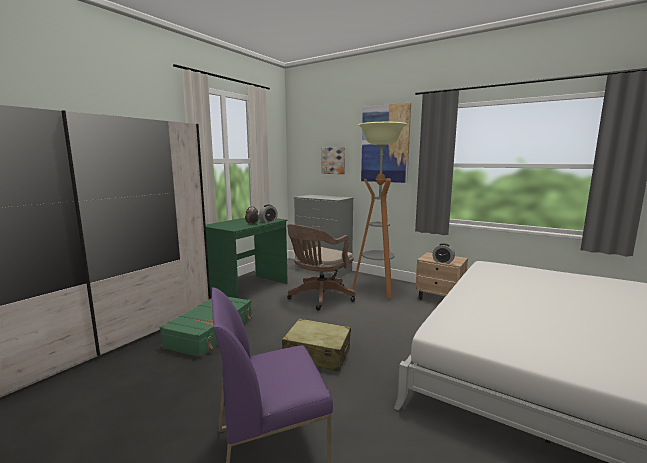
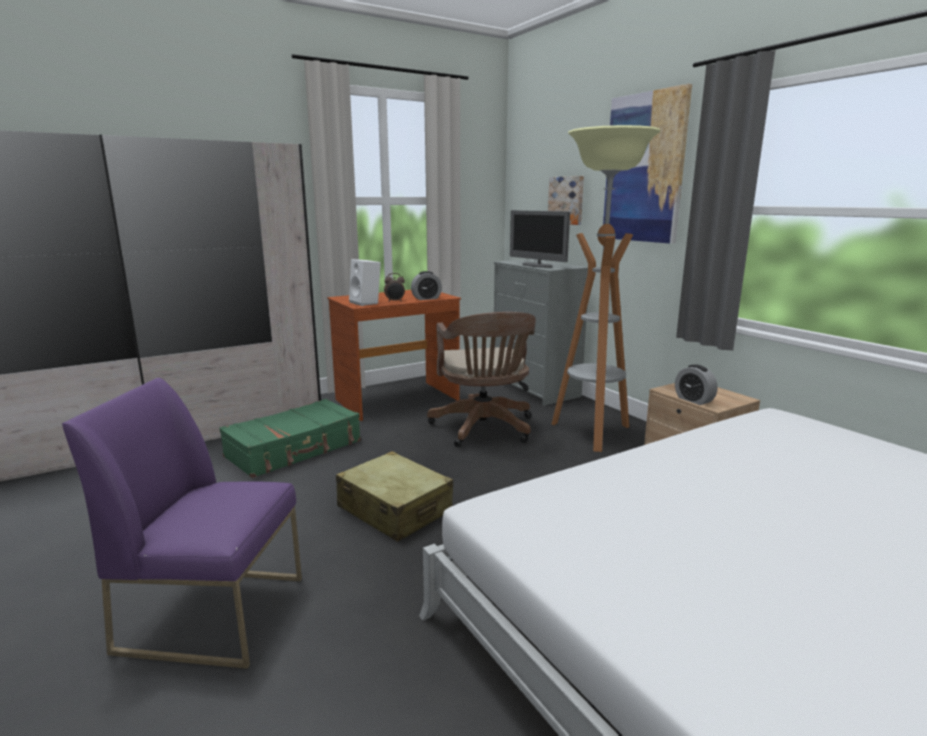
camera: 25 degrees right, 5 degrees up
(236, 227) = (366, 303): none -> white speaker
(248, 289) = (397, 400): green desk -> brown desk
(319, 297) = (484, 429): brown office chair -> brown office chair turned 75 degrees counterclockwise
(325, 198) = (537, 266): none -> monitor

